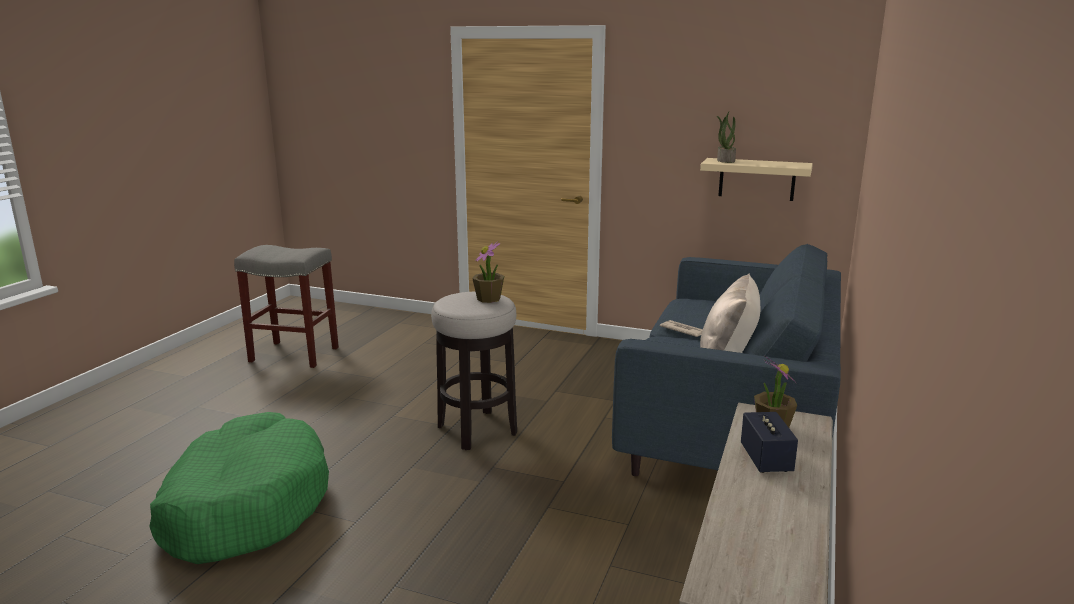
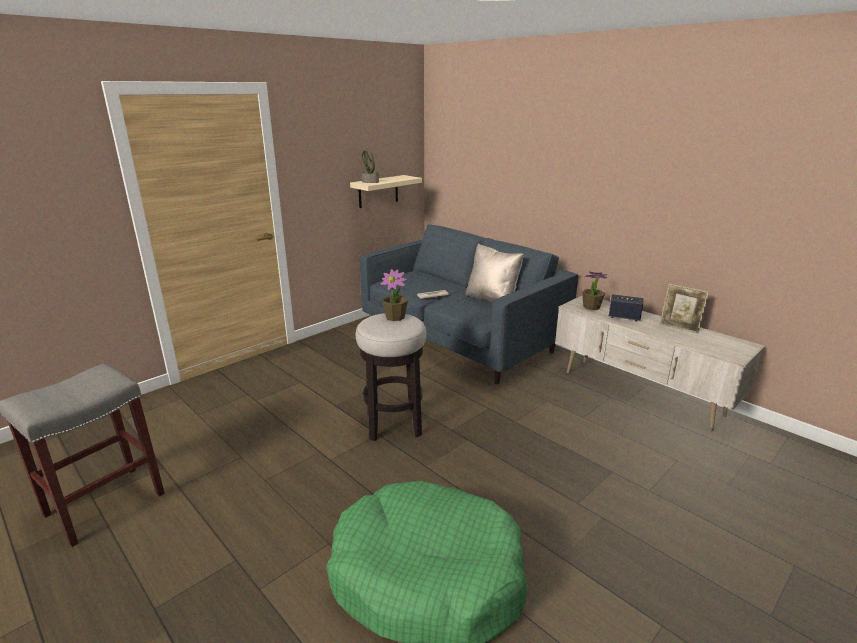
camera: 65 degrees left, 5 degrees up
(785, 519) = (679, 328): none -> picture frame

